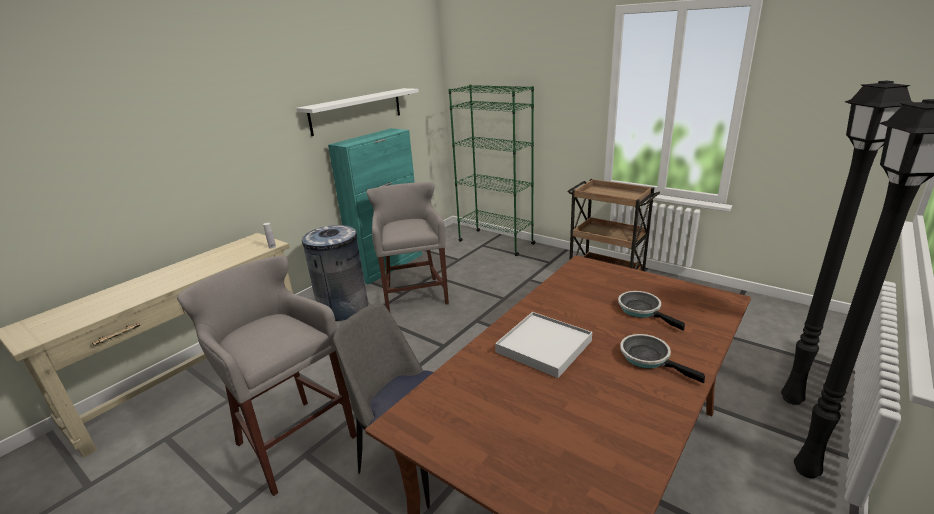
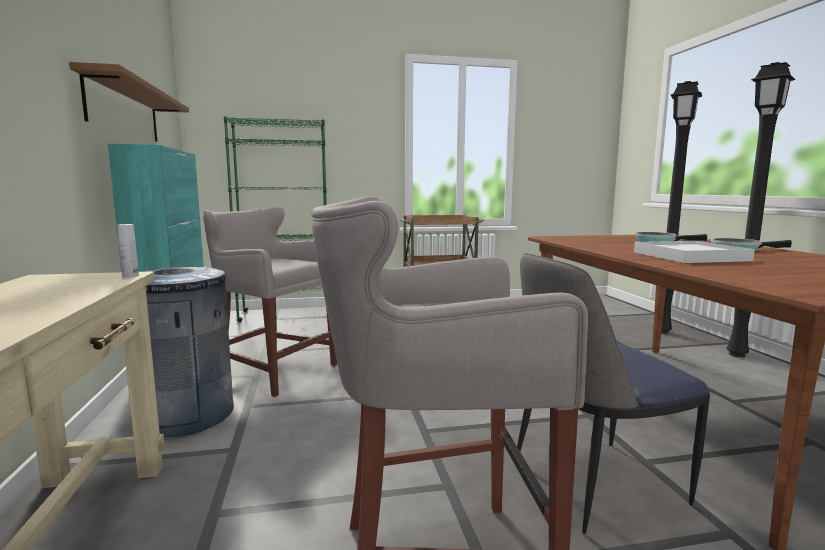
camera: 50 degrees left, 15 degrees down
(357, 111) = (124, 111): white shelf -> brown shelf

